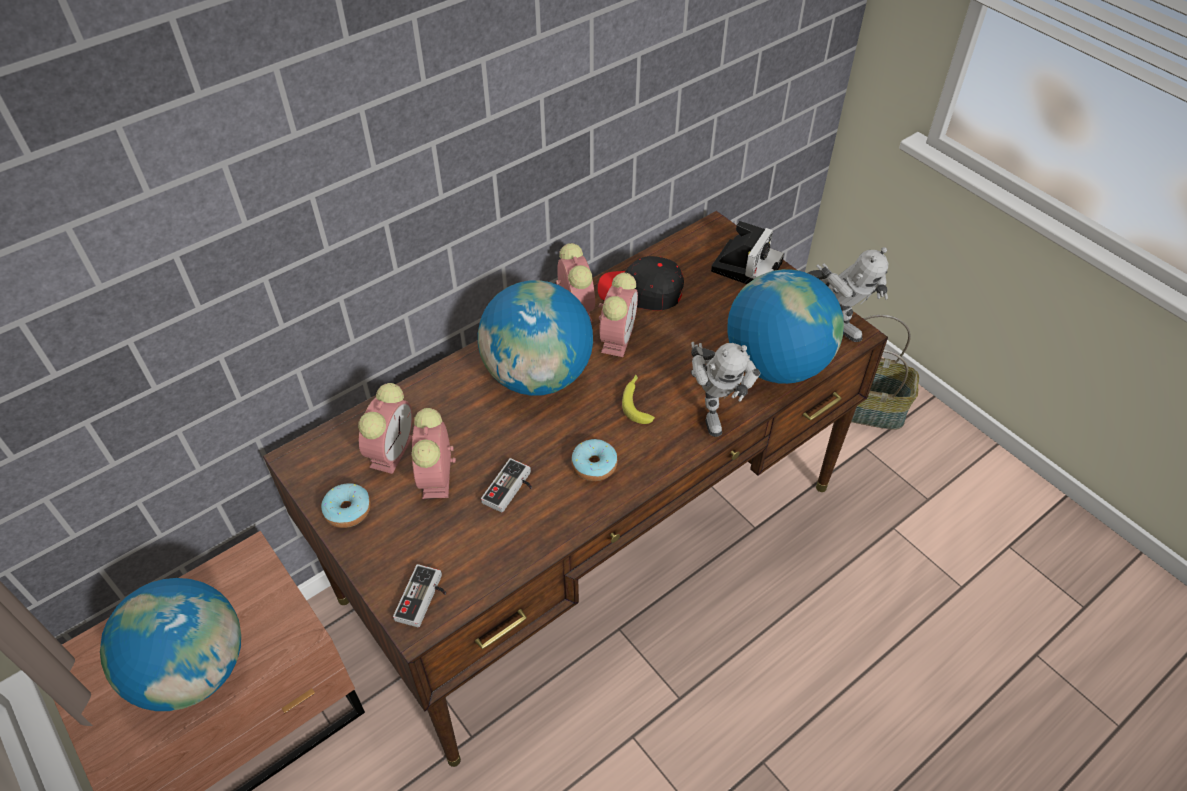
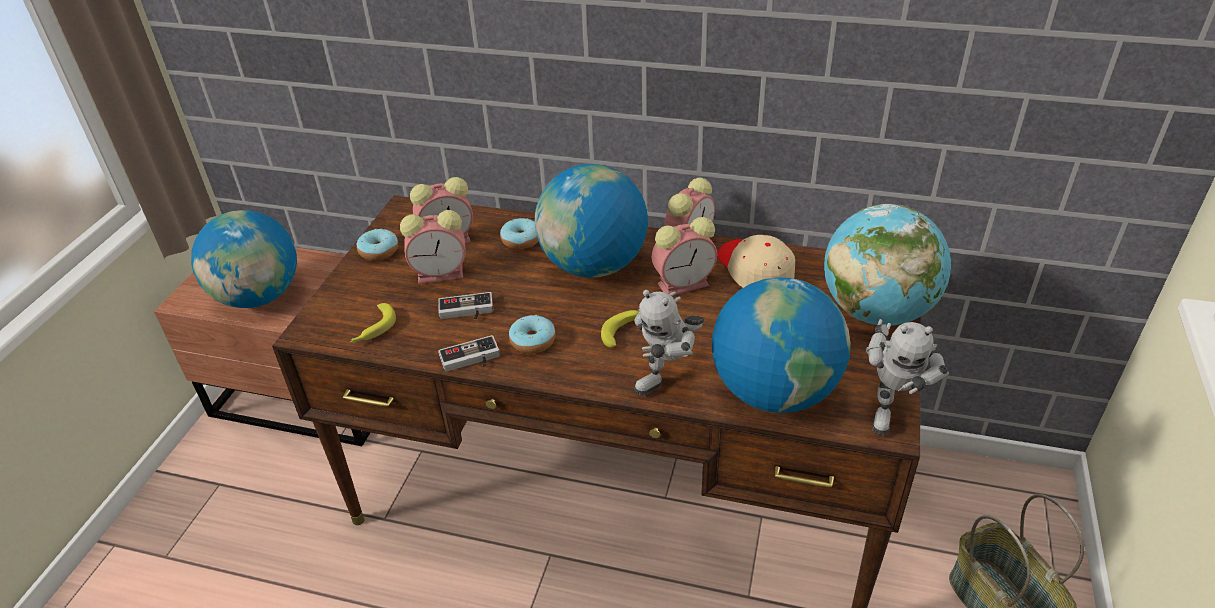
camera: 55 degrees right, 10 degrees down
(424, 599) = (331, 324): game controller -> game controller (471, 360)
(437, 479) = (442, 273): alarm clock -> alarm clock turned 150 degrees counterclockwise
(450, 401) = (521, 240): none -> donut
(466, 569) = (373, 329): none -> banana
(641, 292) = (754, 269): black cap -> beige cap
(746, 265) = (876, 312): camera -> globe

